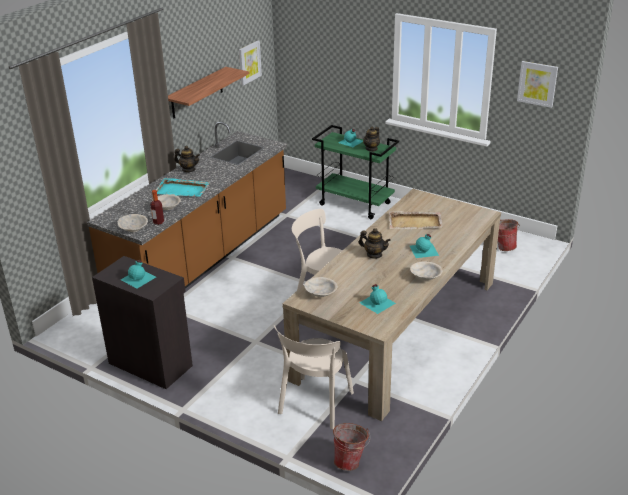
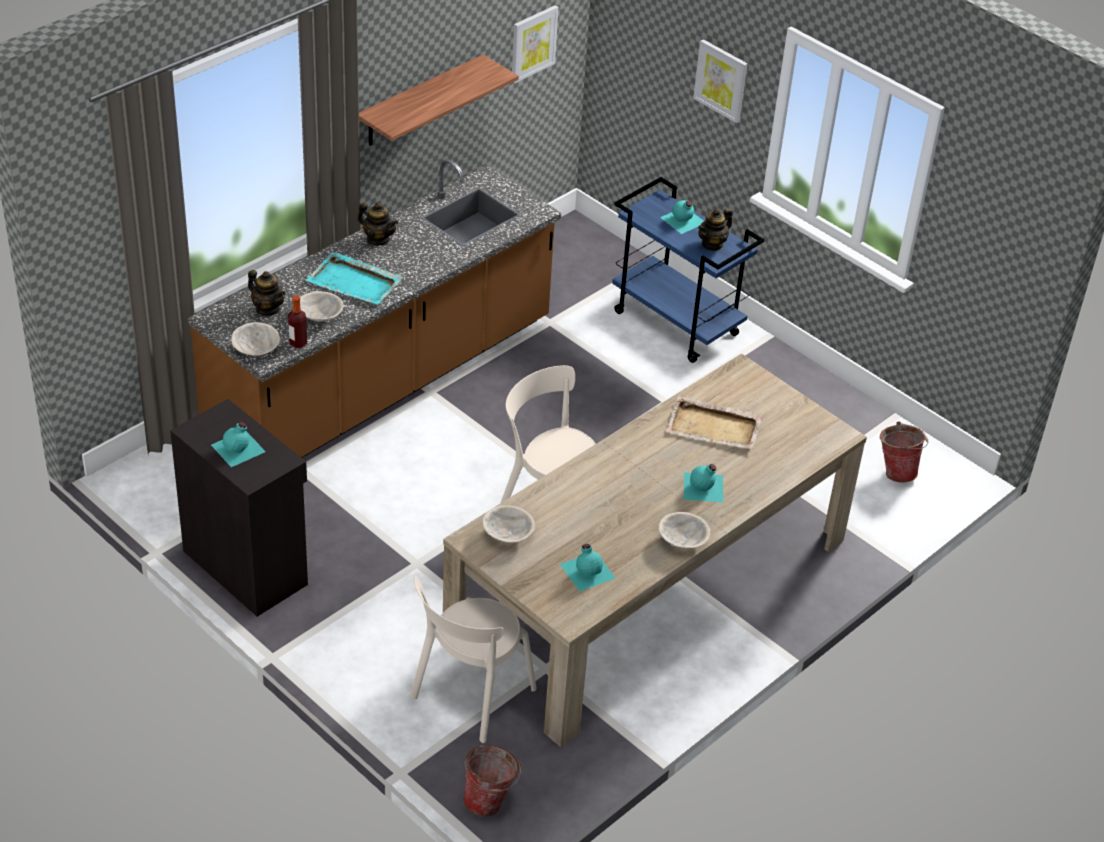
camera: 10 degrees right, 10 degrees up
(355, 204) = (677, 323): green cart -> blue cart
(374, 255) = (620, 478): teapot -> teapot (268, 309)
(537, 83) = (996, 218): picture -> picture (721, 80)

